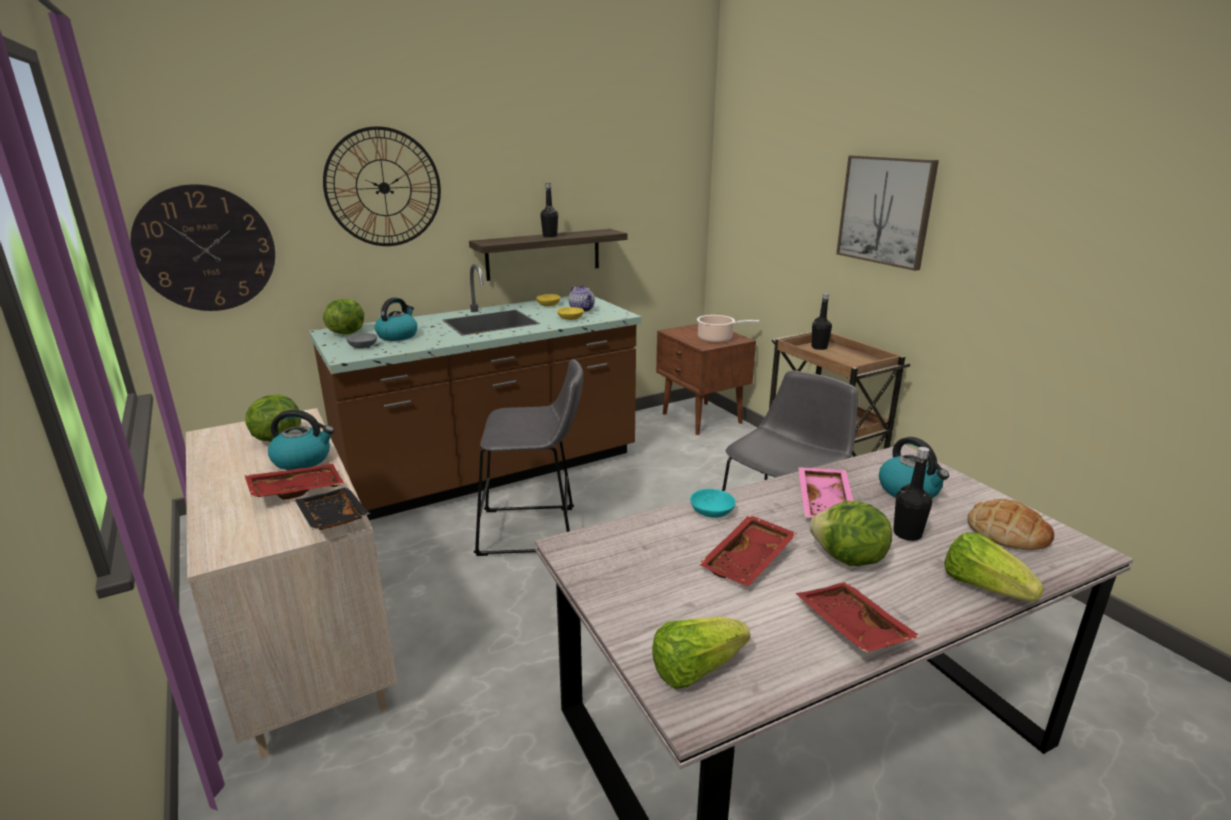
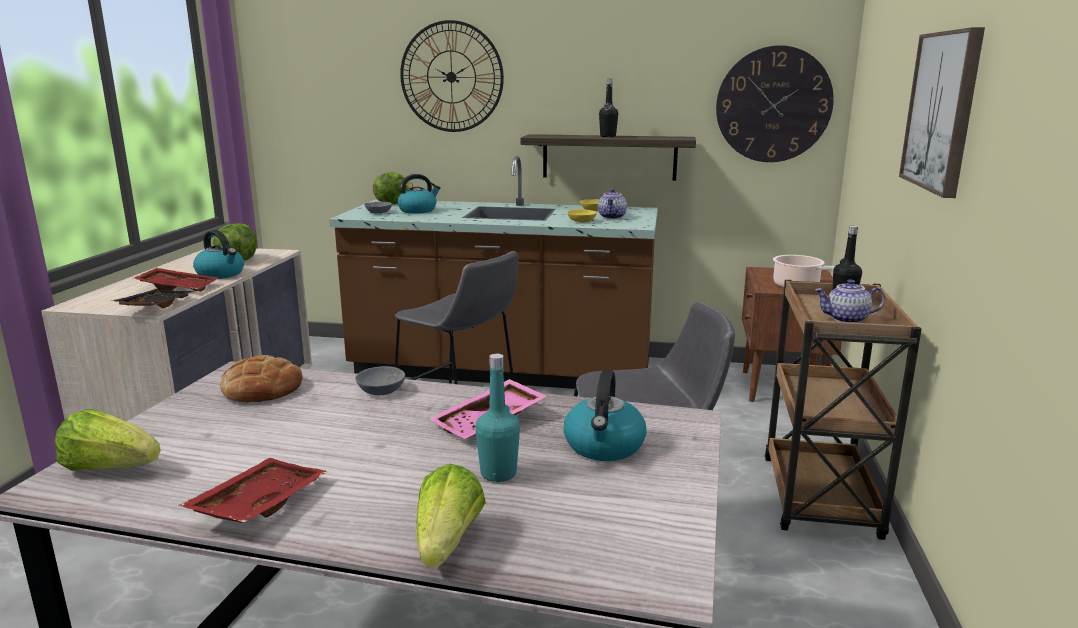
camera: 40 degrees right, 5 degrees down
(206, 249) = (311, 119): wall clock -> wall clock (773, 105)
(711, 512) = (379, 390): turquoise bowl -> grey bowl
(749, 561) = (315, 430): red tray -> none
(846, 360) = (846, 319): none -> teapot
(848, 559) = (391, 465): lettuce -> none
(907, 534) = (498, 474): black bottle -> turquoise bottle
(1007, 532) = (614, 522): bread -> bread (262, 388)

